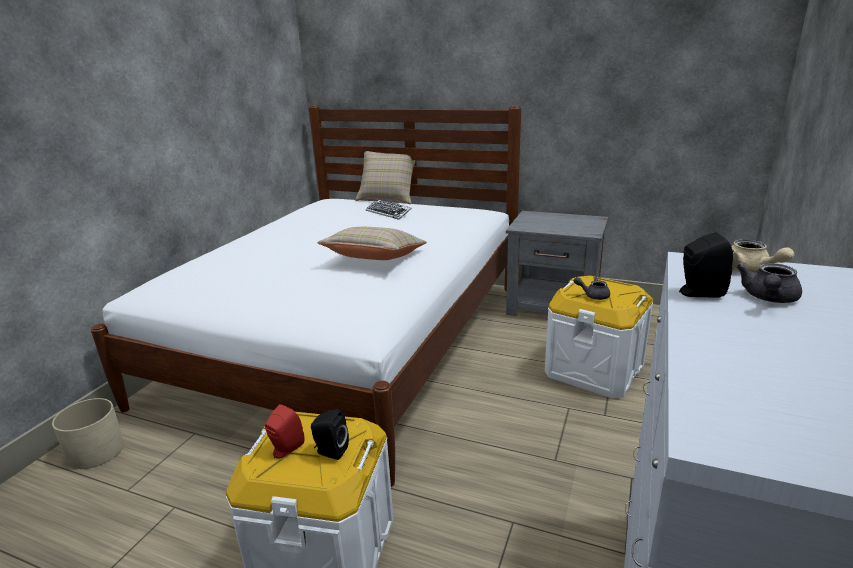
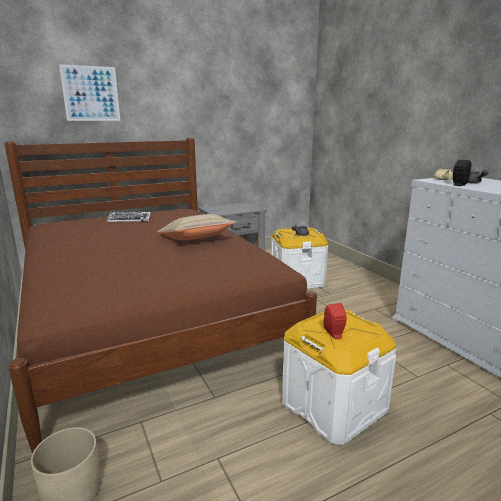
camera: 50 degrees left, 5 degrees down
(330, 451) = (352, 323): black speaker -> none
(351, 340) = (148, 320): white bed -> brown bed
(388, 199) = (100, 214): beige pillow -> none
(395, 46) = (91, 93): none -> picture

